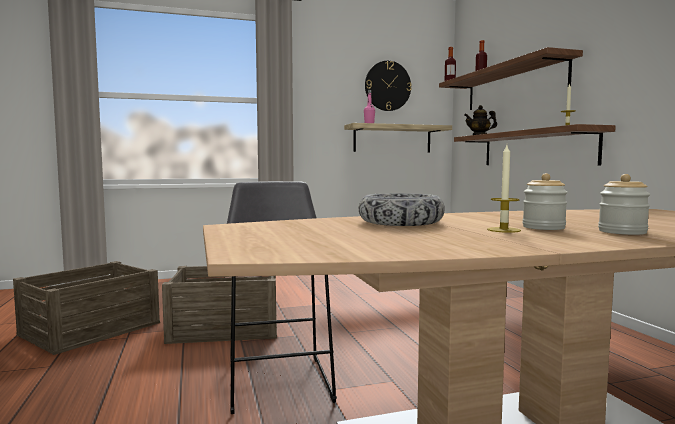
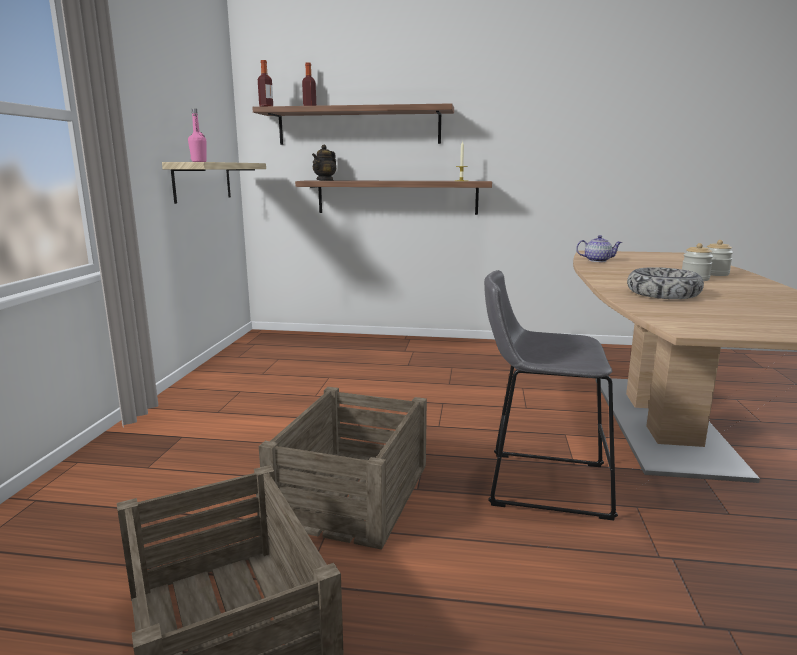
camera: 65 degrees left, 10 degrees up
(387, 86) = (191, 102): wall clock -> none
(503, 230) = (709, 285): candle -> none
(585, 212) = (597, 260): none -> teapot

